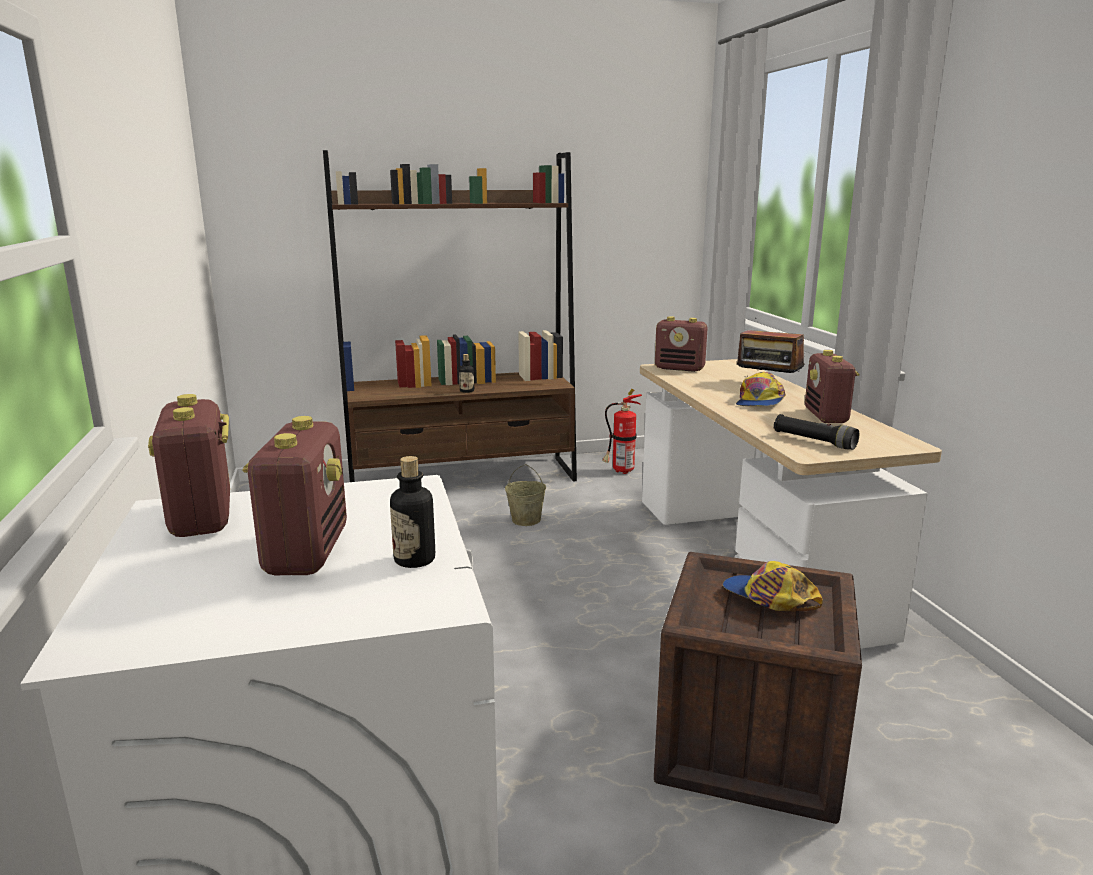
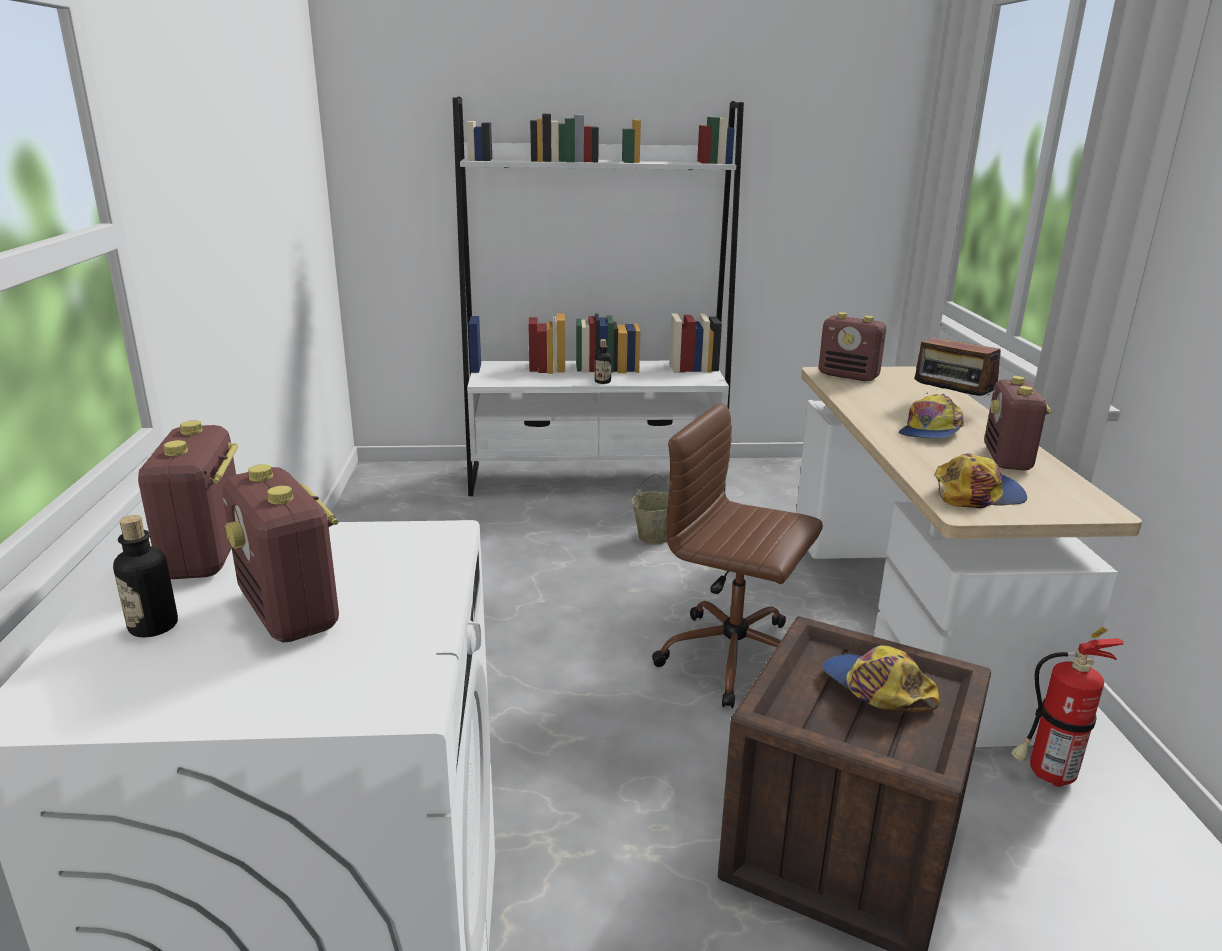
camera: 10 degrees right, 5 degrees up
(306, 551) = (290, 612): radio -> radio turned 135 degrees clockwise
(414, 559) = (398, 637): bottle -> bottle (153, 626)
(463, 478) = (596, 478): brown bookcase -> white bookcase
(620, 471) = (779, 485): fire extinguisher -> fire extinguisher (1045, 776)
(621, 608) = (735, 658): none -> brown office chair
(814, 441) = (977, 494): black flashlight -> cap

